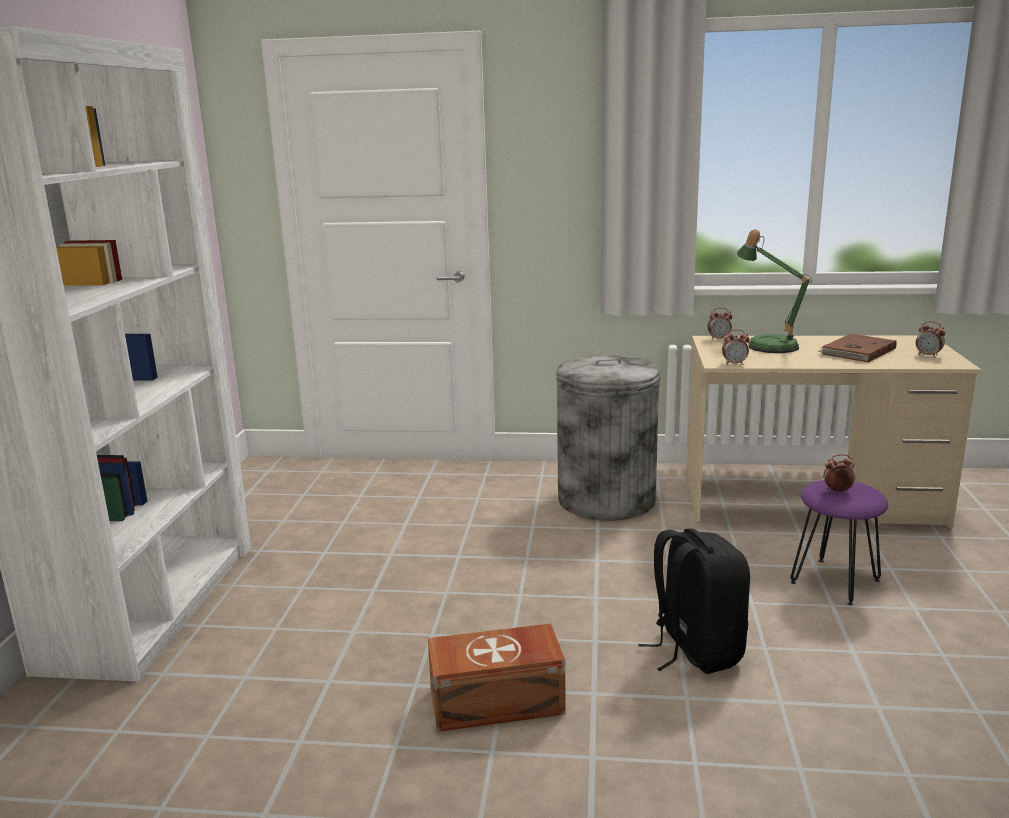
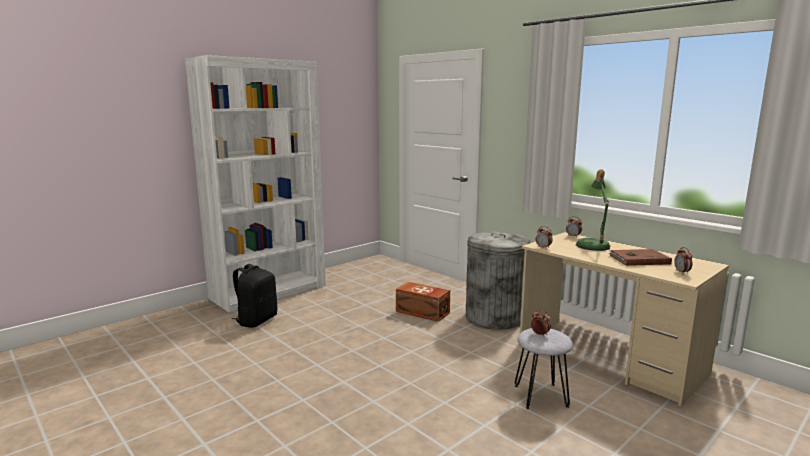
camera: 40 degrees right, 5 degrees down
(499, 703) = (307, 368): brown storage box -> brown storage box (423, 312)
(695, 650) = (411, 388): black backpack -> black backpack (256, 320)
(834, 581) = (540, 396): purple stool -> grey stool

